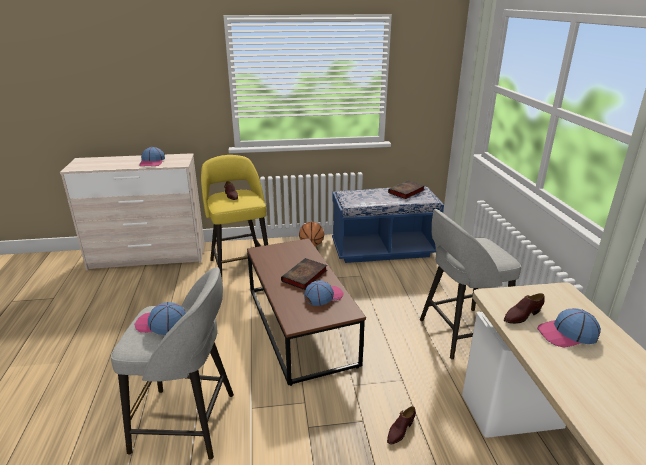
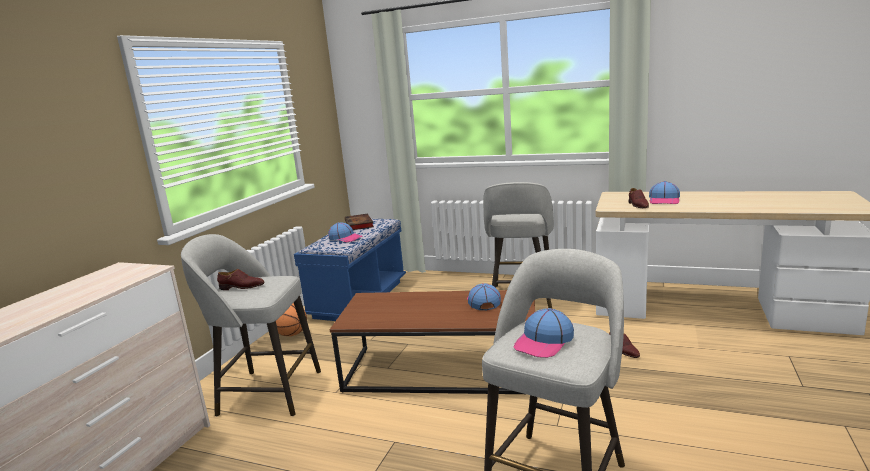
camera: 60 degrees left, 10 degrees down
(152, 162) = (94, 287): cap -> cap (345, 238)
(240, 266) = (267, 392): yellow stool -> grey stool
(304, 277) = (436, 305): book -> none

